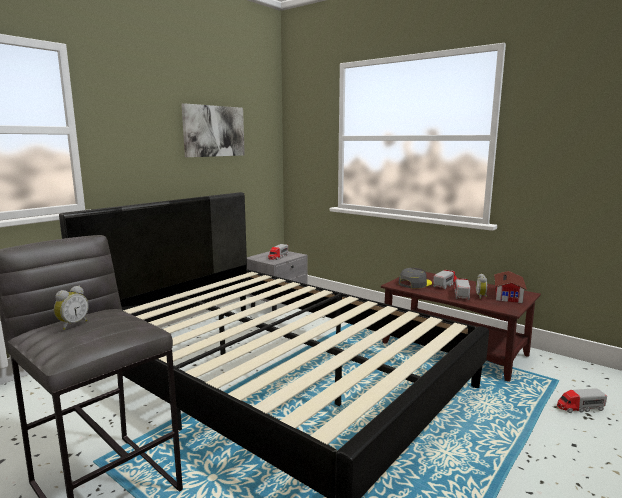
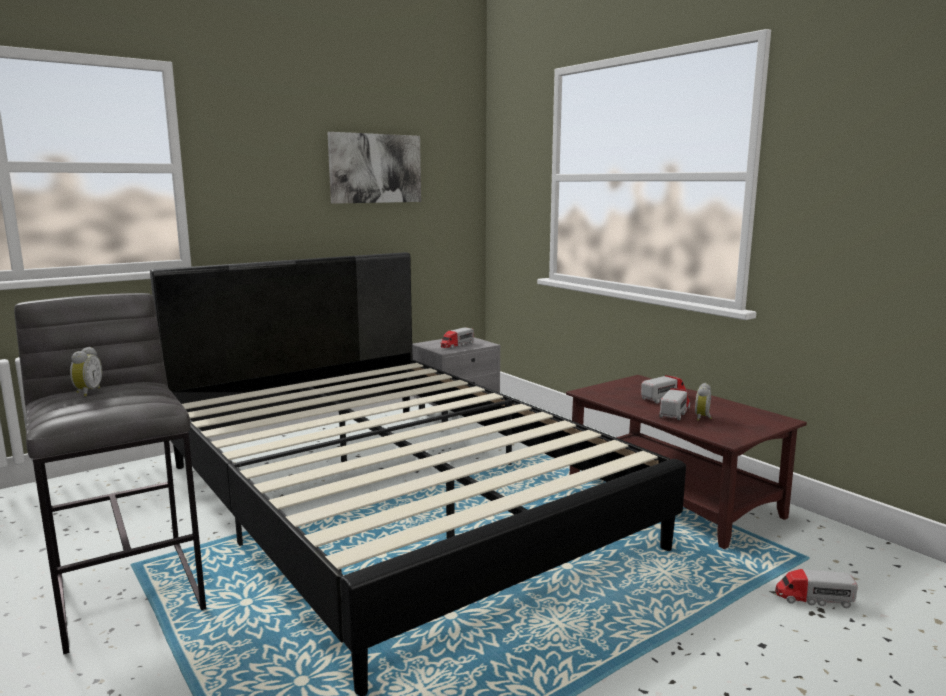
camera: 15 degrees right, 0 degrees up
(72, 324) = (86, 392): alarm clock -> alarm clock turned 45 degrees counterclockwise
(414, 283) = (618, 392): grey cap -> none
(509, 295) = (751, 419): toy house -> none

